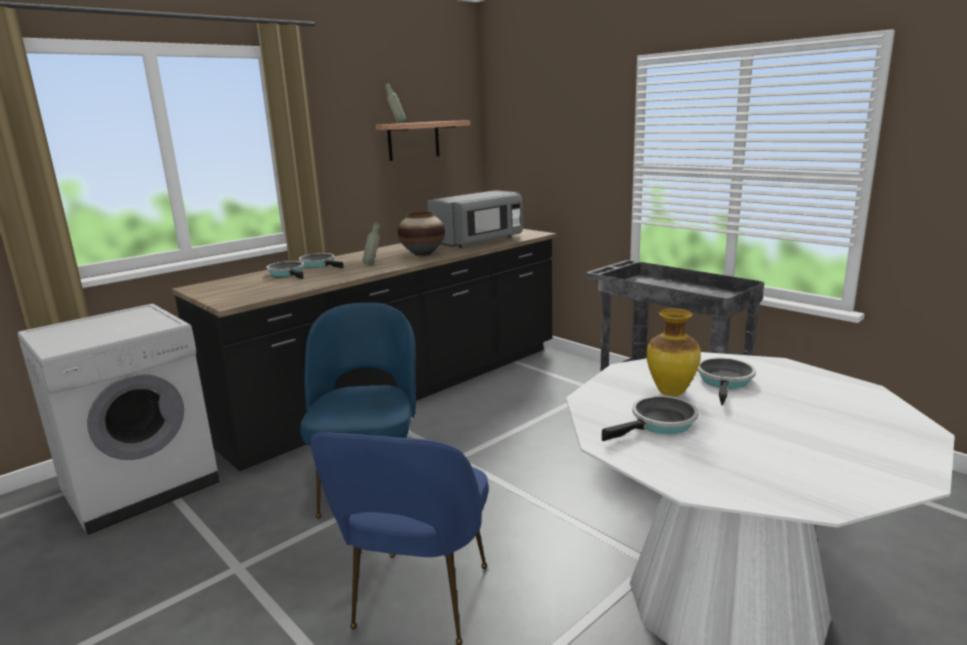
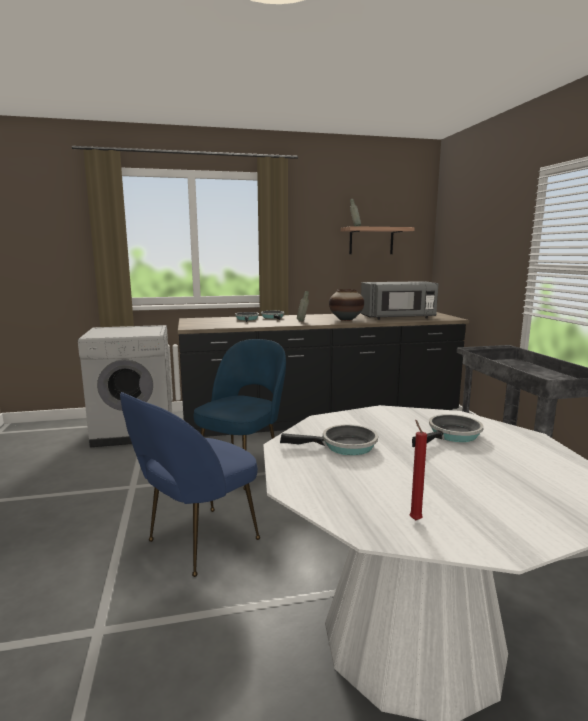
camera: 30 degrees right, 5 degrees down
(672, 392) = (392, 431): vase -> none
(829, 478) = (414, 519): none -> red candle

